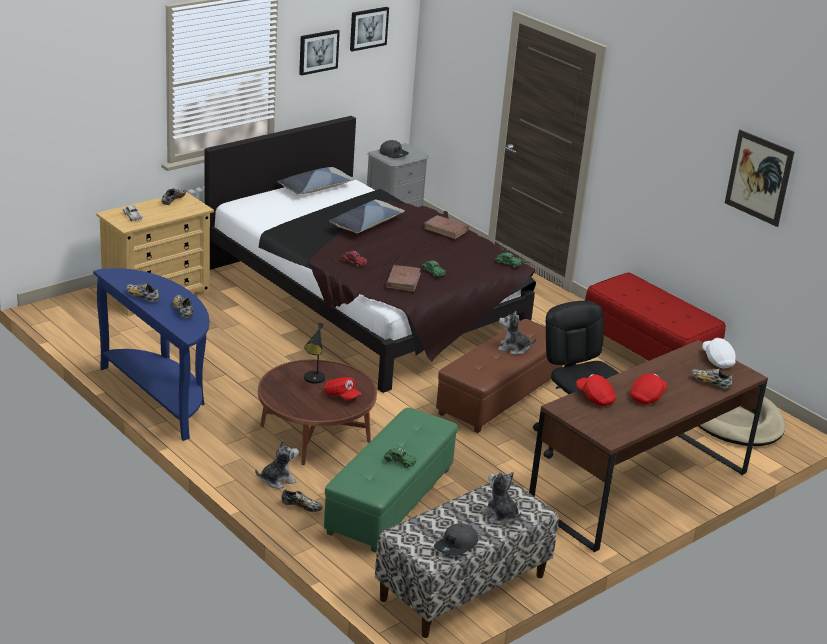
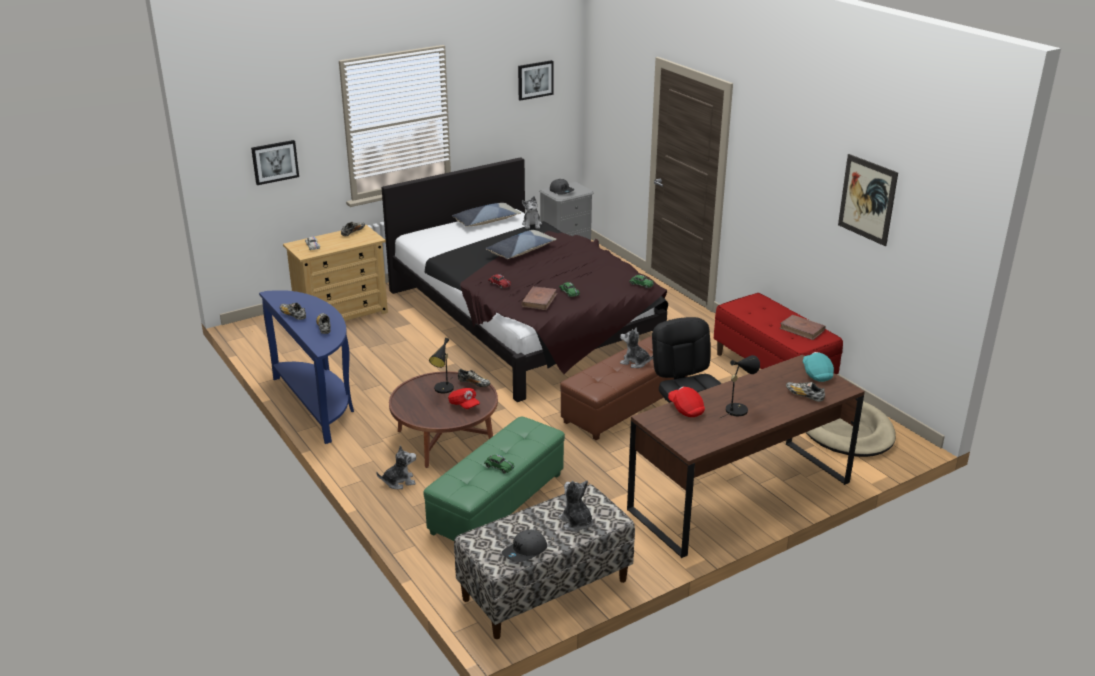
camera: 10 degrees right, 0 degrees up
(301, 507) = (414, 507): shoe -> shoe (474, 384)
(318, 51) = (488, 101): picture -> picture (275, 162)
(368, 193) = (532, 224): none -> plush toy
(446, 229) = (591, 255): brown book -> brown book (802, 329)
(647, 397) = (738, 409): red cap -> black table lamp
(717, 360) = (816, 374): white cap -> turquoise cap

